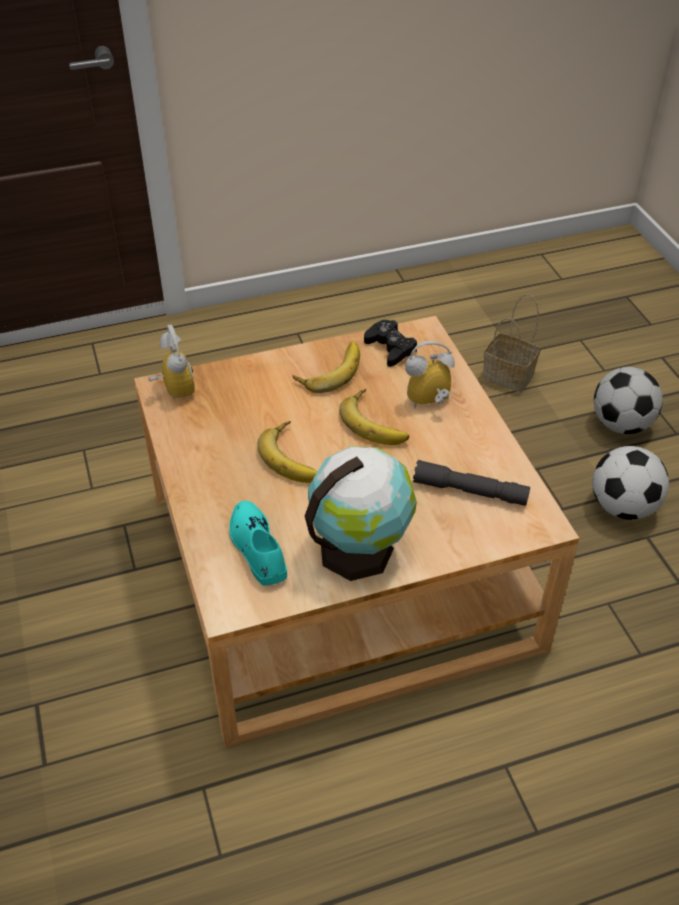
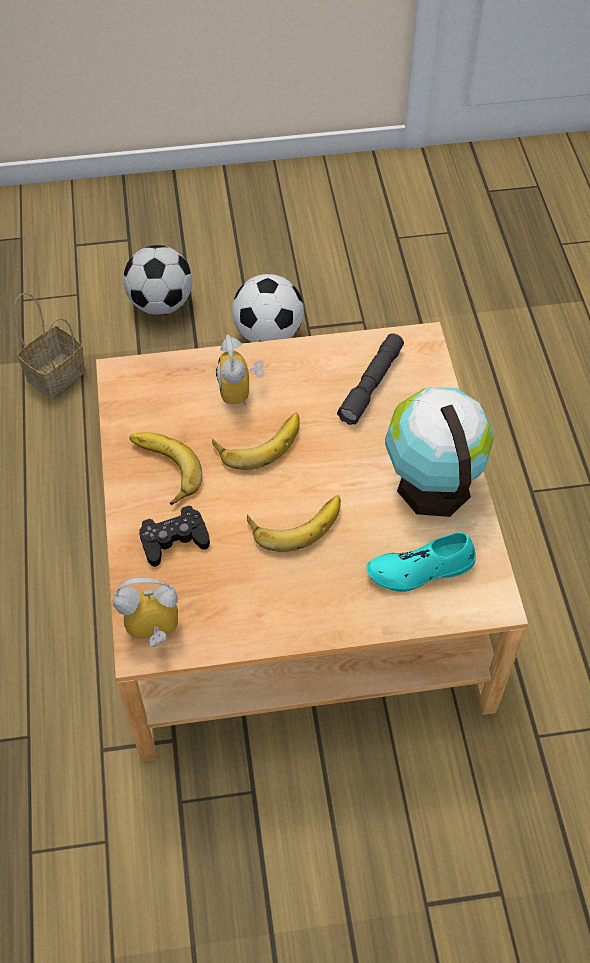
camera: 80 degrees left, 10 degrees up
(390, 348) = (141, 409): black game controller -> black game controller (174, 540)

